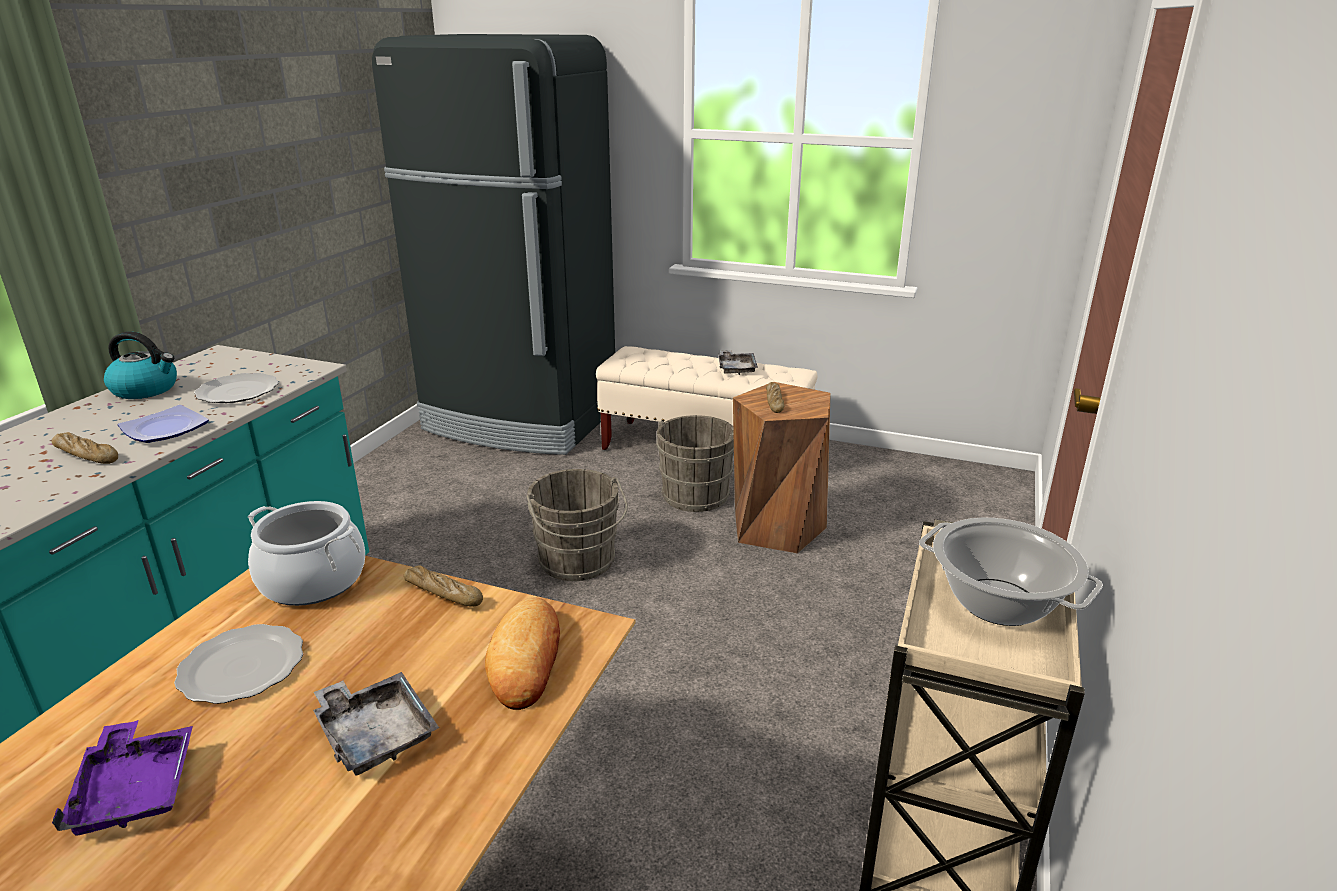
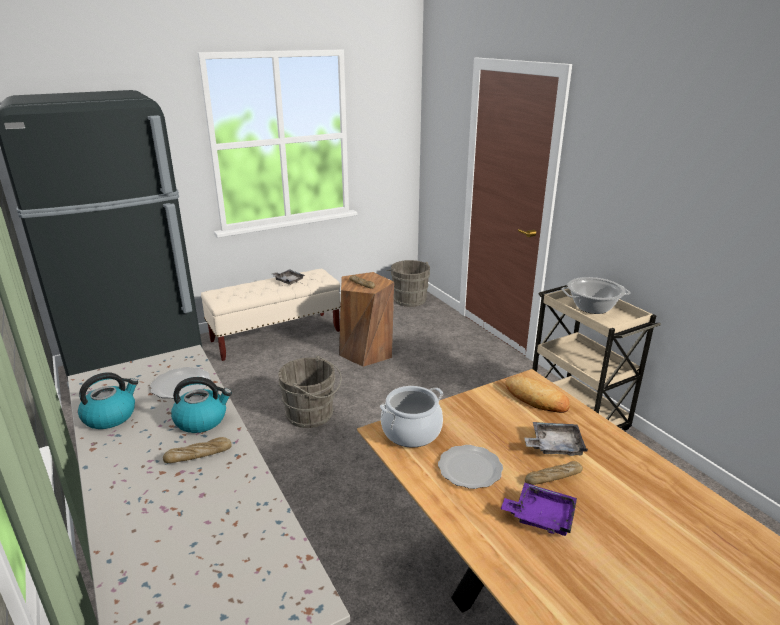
camera: 50 degrees left, 0 degrees up
(166, 429) = (202, 420): plate -> kettle
(443, 594) = (465, 402): bread -> bread (553, 478)
(697, 493) = (308, 356): grey bucket -> grey bucket (408, 299)

